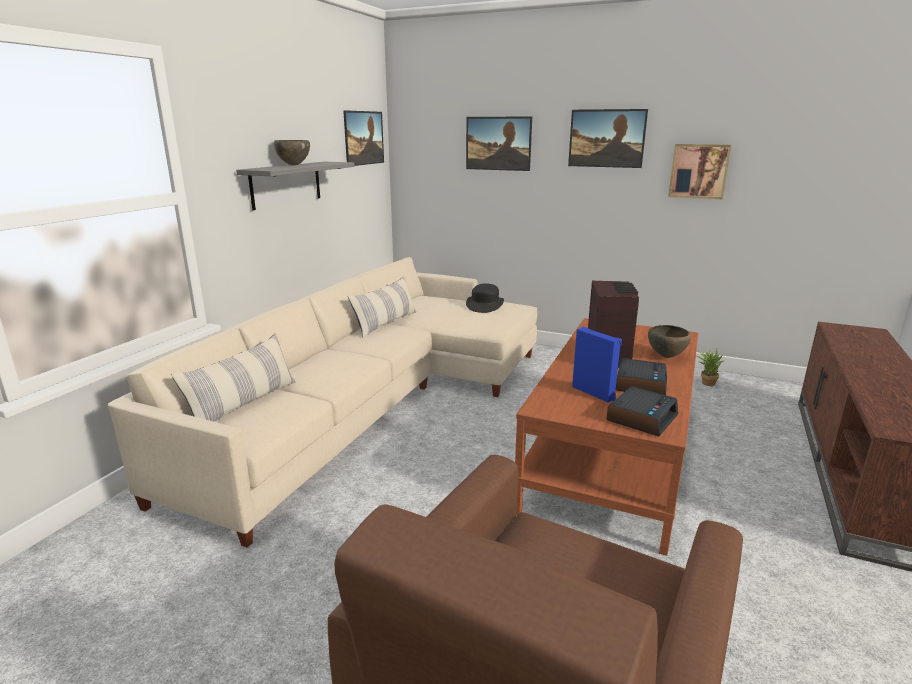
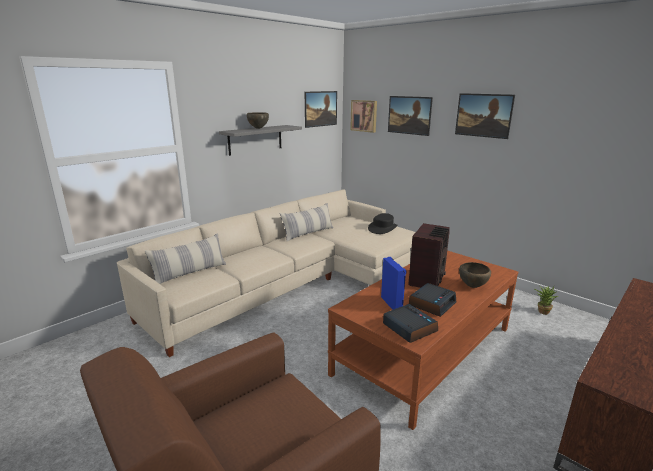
camera: 20 degrees right, 0 degrees up
(641, 417) = (409, 328): alarm clock -> alarm clock turned 90 degrees counterclockwise
(699, 171) = (552, 144): picture -> picture (364, 115)

